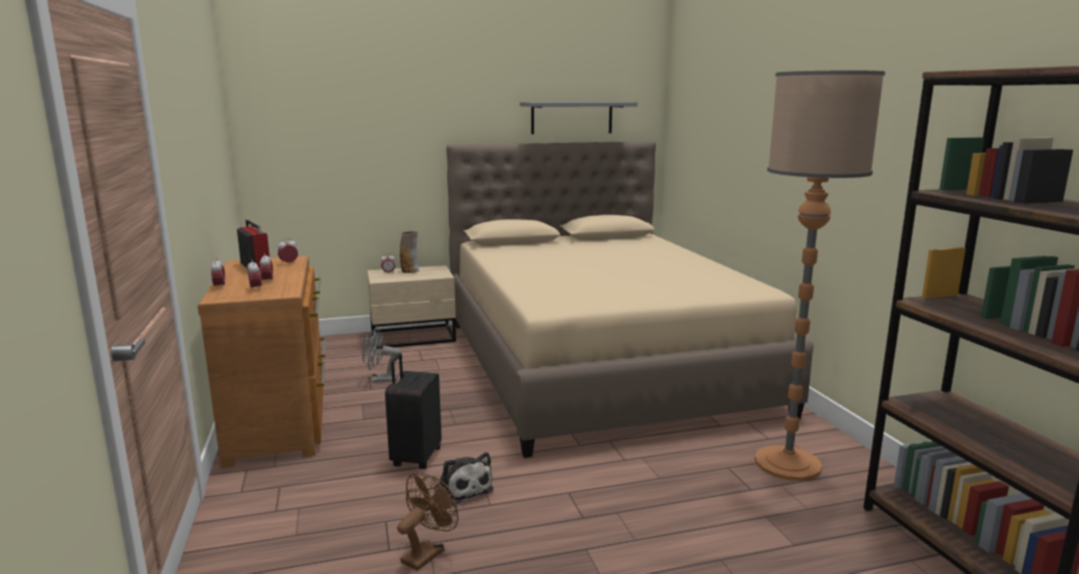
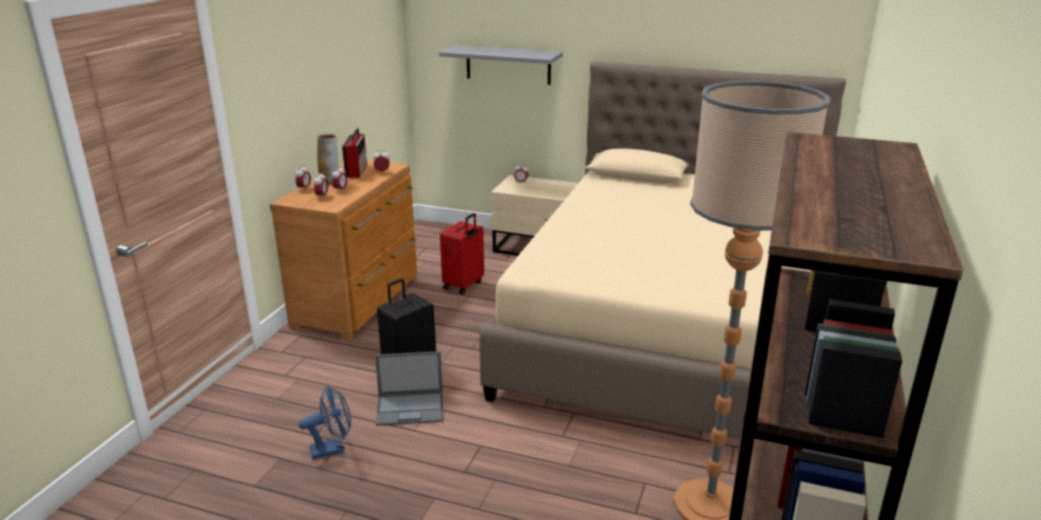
camera: 35 degrees right, 10 degrees up
(380, 380) = (464, 285): grey fan -> red suitcase
(410, 271) = (541, 184): vase -> vase (330, 181)
(427, 553) = (333, 449): brown fan -> blue fan
(462, 488) = (411, 408): plush toy -> laptop
(572, 117) = (740, 41): grey shelf -> grey shelf (508, 65)

